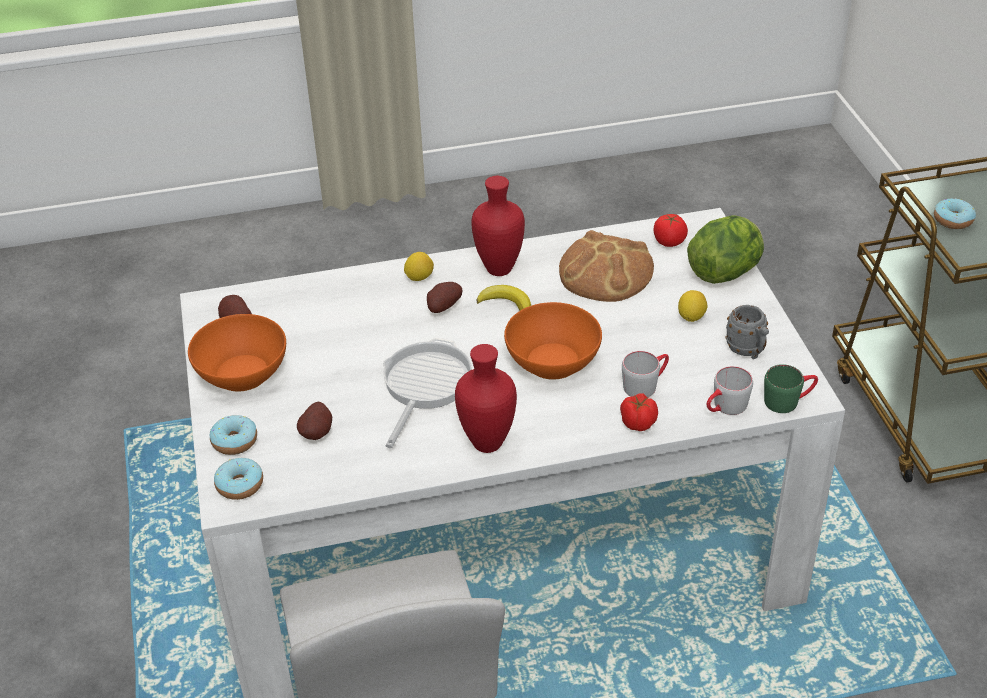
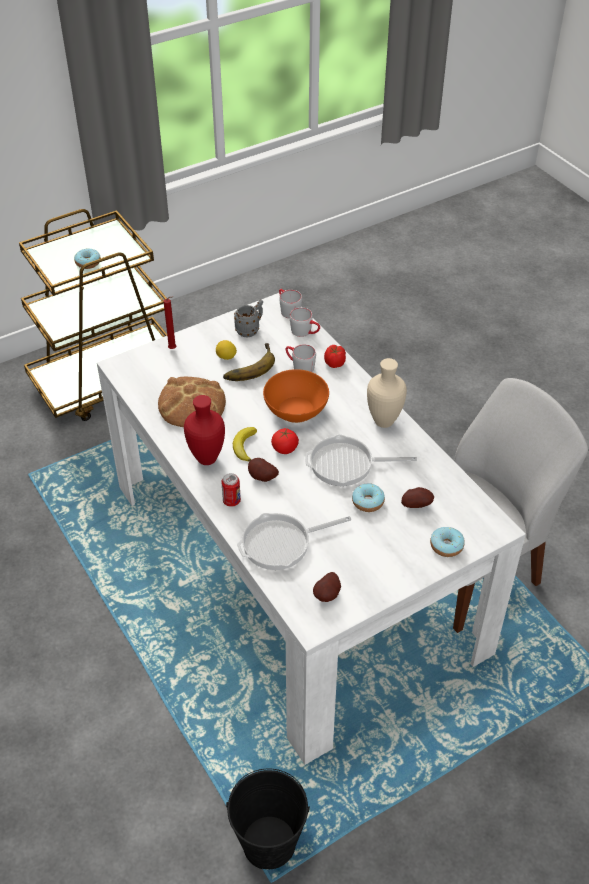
camera: 110 degrees left, 5 degrees up
(161, 436) = (269, 844): none -> black bucket
(240, 485) = (481, 528): donut -> donut (367, 502)
(242, 373) = (380, 569): orange bowl -> none
(331, 303) = (281, 543): none -> frying pan
(419, 277) = (231, 501): lemon -> can
(486, 442) = (383, 422): red vase -> beige vase
(664, 334) = (248, 366): none -> banana
(669, 241) = (146, 380): tomato -> tomato (284, 449)
(725, 272) = (173, 349): lettuce -> red candle
(788, 400) = (287, 310): green mug -> grey mug

